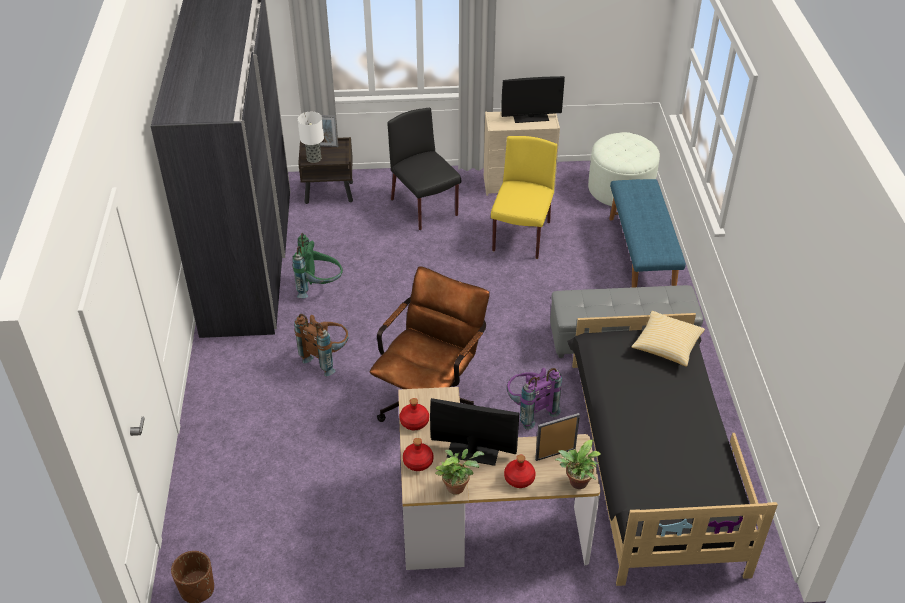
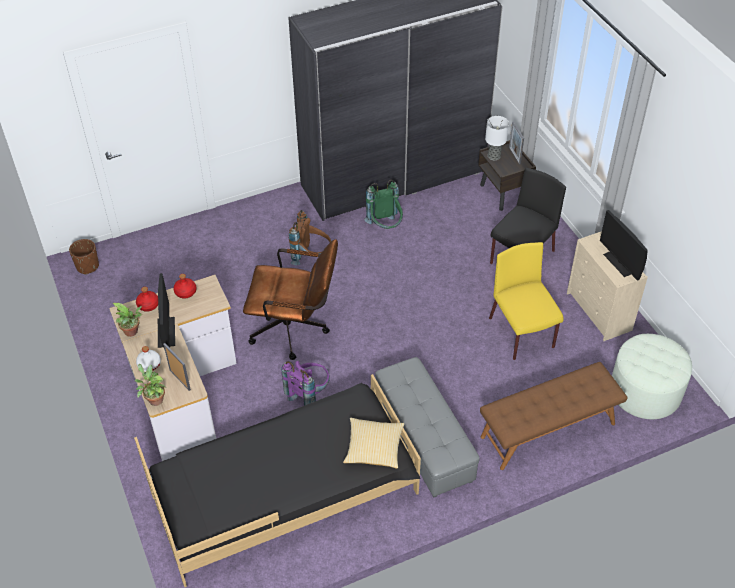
camera: 70 degrees right, 5 degrees up
(519, 478) = (149, 364): red bottle -> white bottle
(521, 237) = (522, 334): yellow chair -> yellow chair turned 105 degrees counterclockwise
(641, 256) = (548, 431): blue bench -> brown bench

